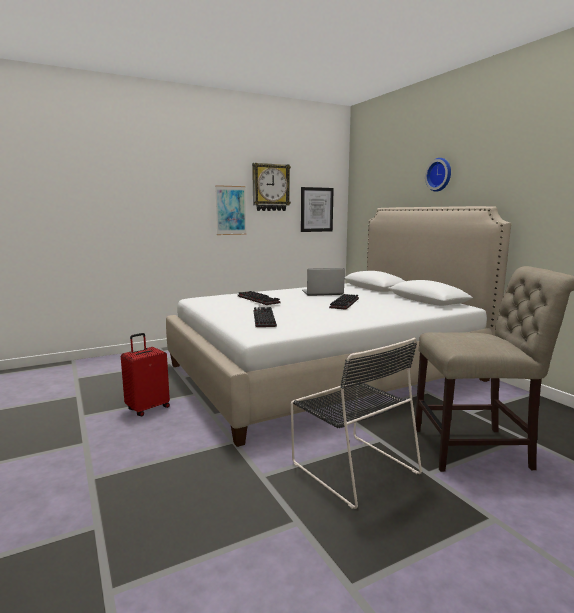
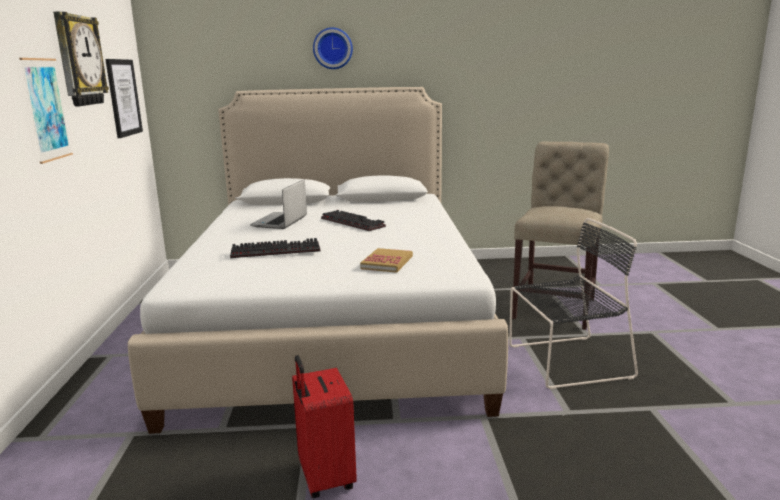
camera: 65 degrees left, 5 degrees up
(262, 318) = (387, 263): keyboard -> book

